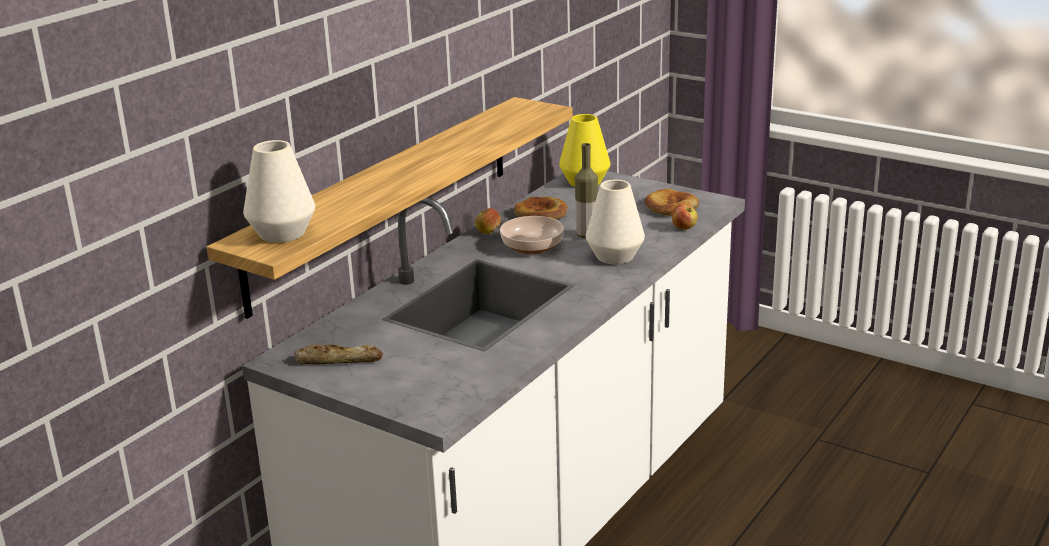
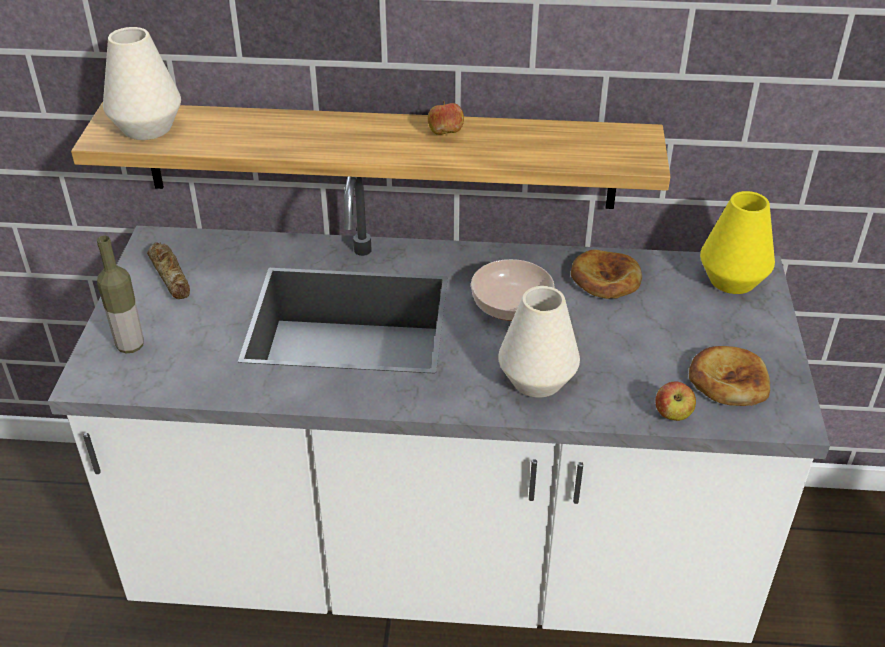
camera: 60 degrees right, 15 degrees up
(488, 232) = (521, 259): apple -> apple (445, 133)
(586, 235) = (576, 336): bottle -> bottle (130, 346)

